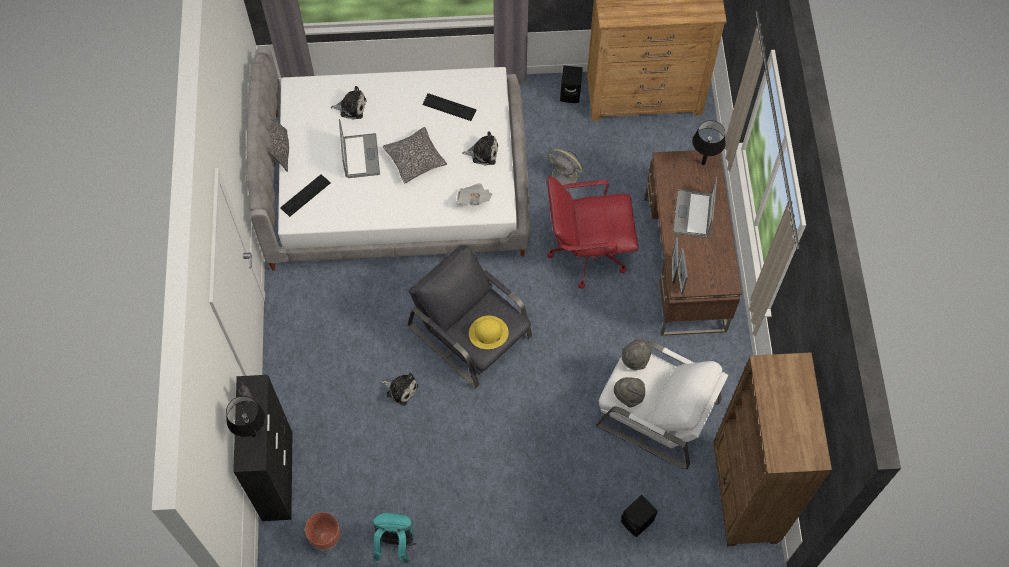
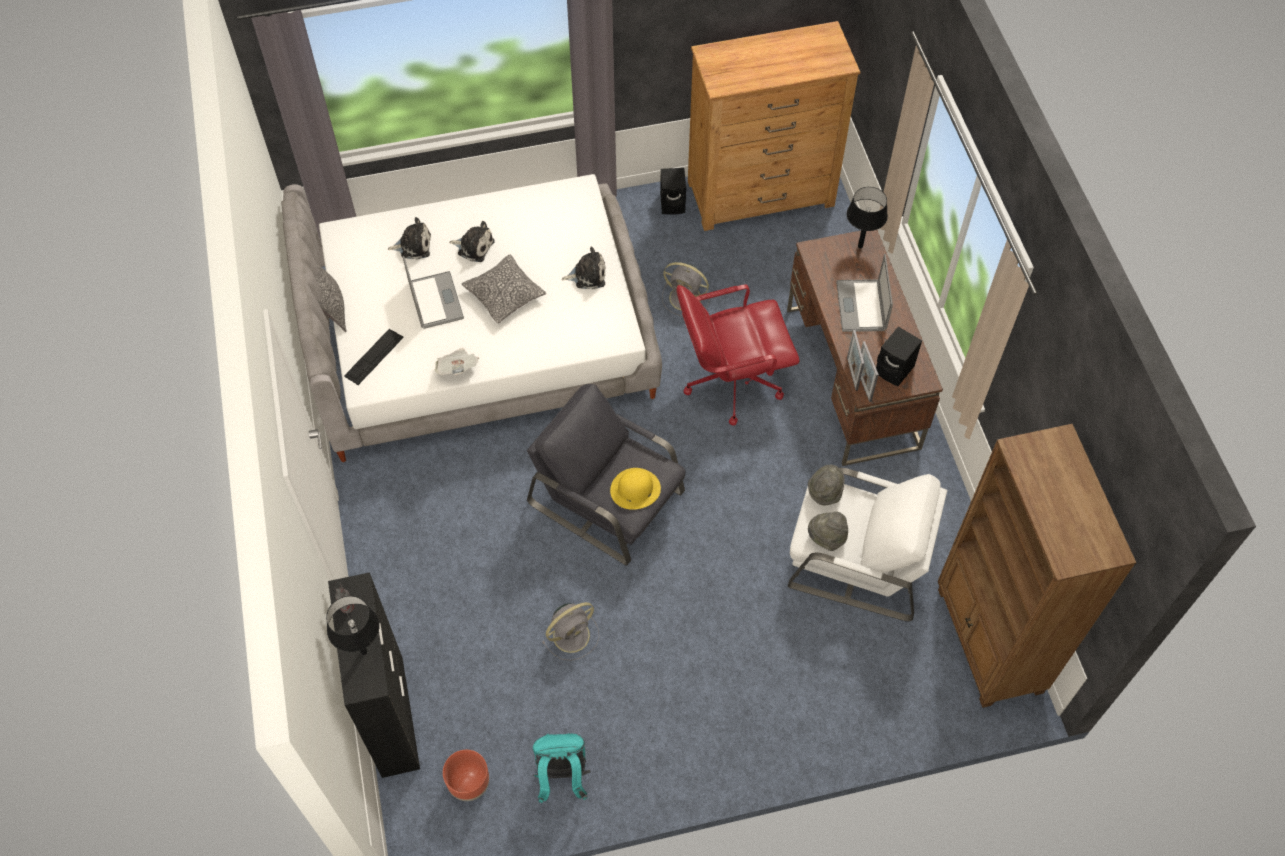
camera: 10 degrees left, 5 degrees down
(400, 389) = (532, 581): plush toy -> plush toy (474, 246)
(423, 436) = (572, 634): none -> grey fan
(449, 107) = (535, 229): keyboard -> none
(474, 199) = (587, 330): newspaper -> newspaper (457, 368)
(637, 522) = (865, 696): black speaker -> black speaker (895, 370)

